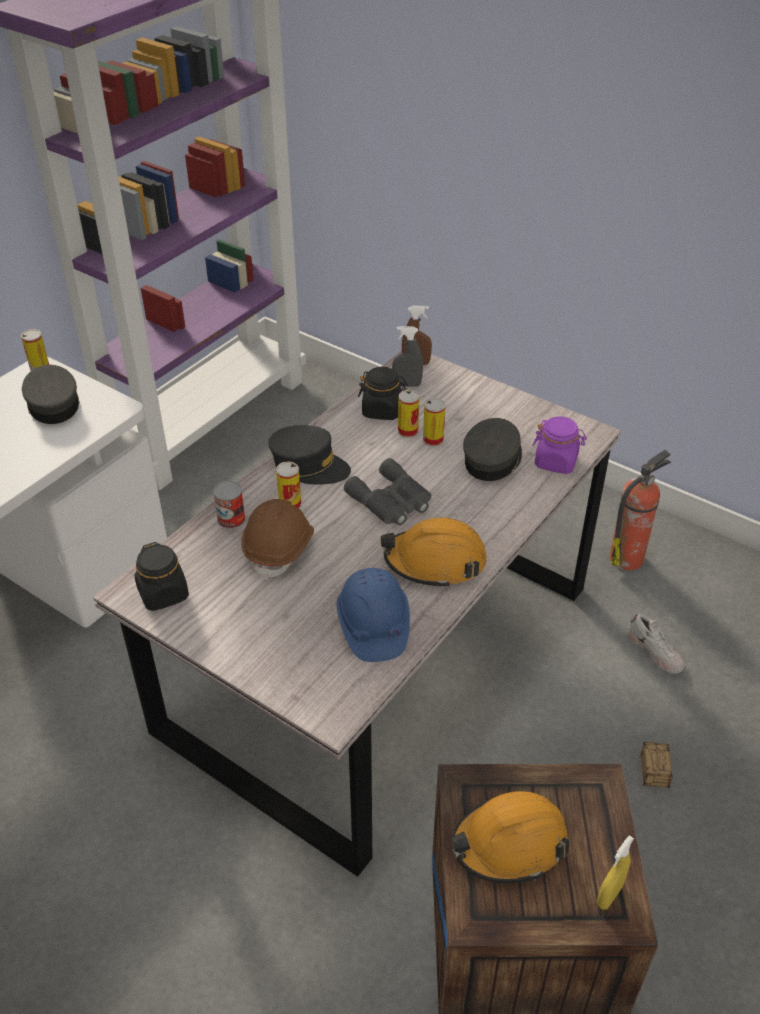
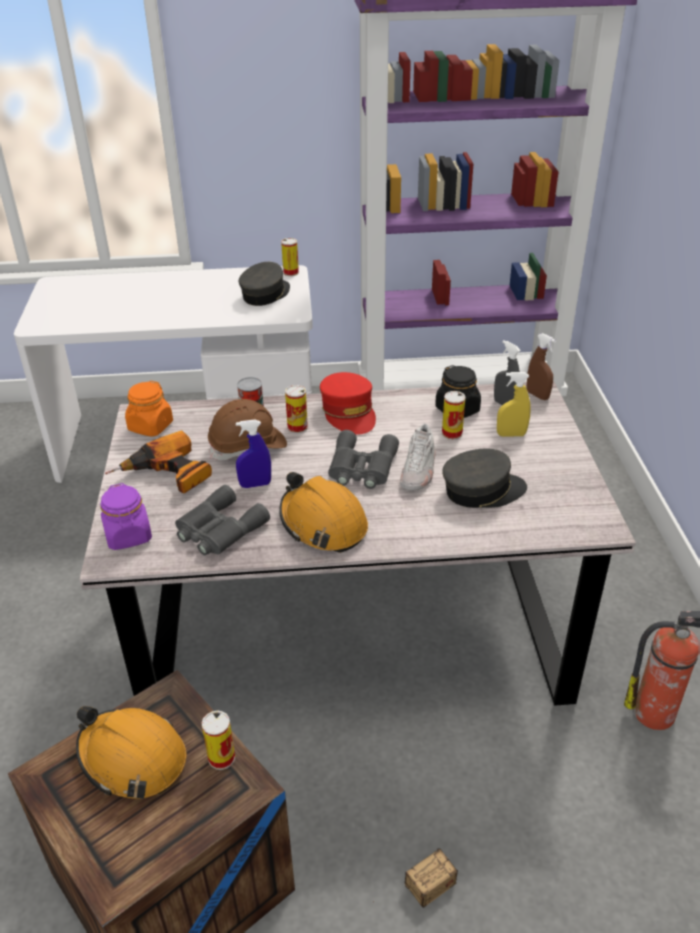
camera: 50 degrees right, 5 degrees down
(163, 594) = (150, 426): black jar -> orange jar
(258, 620) = (167, 476): none -> power drill
(309, 465) = (349, 413): black cap -> red cap
(338, 572) = (255, 484): none -> blue spray bottle
(373, 626) = (218, 530): blue hard hat -> grey binoculars
(433, 440) = (460, 450): can -> can (221, 758)
(556, 462) = (532, 526): purple jar -> purple jar (128, 535)
(609, 895) = (129, 858): yellow spray bottle -> yellow spray bottle (511, 434)
(655, 652) = (569, 803): white shoe -> white shoe (418, 471)

